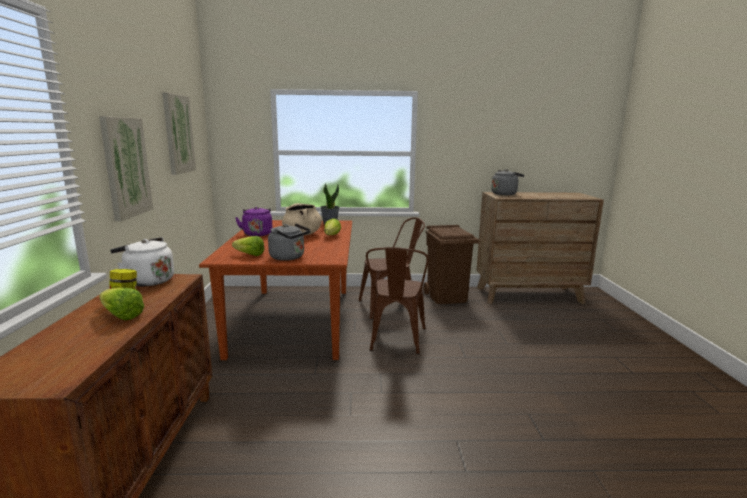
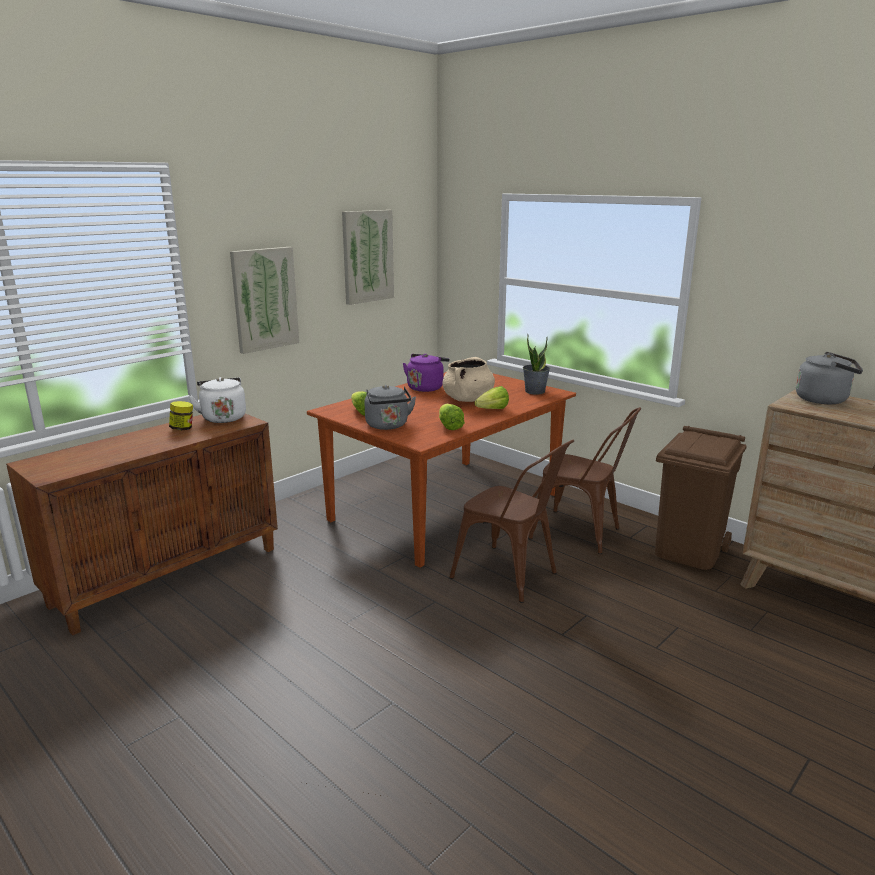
camera: 45 degrees right, 5 degrees up
(120, 315) = (154, 442): lettuce -> lettuce (449, 425)
(396, 341) = (512, 576): brown chair -> brown chair turned 105 degrees counterclockwise

